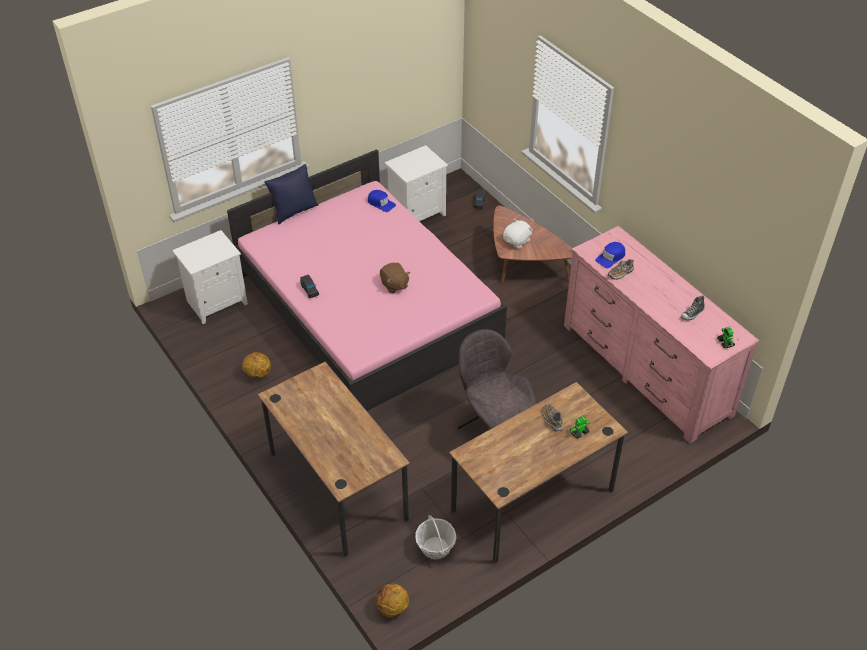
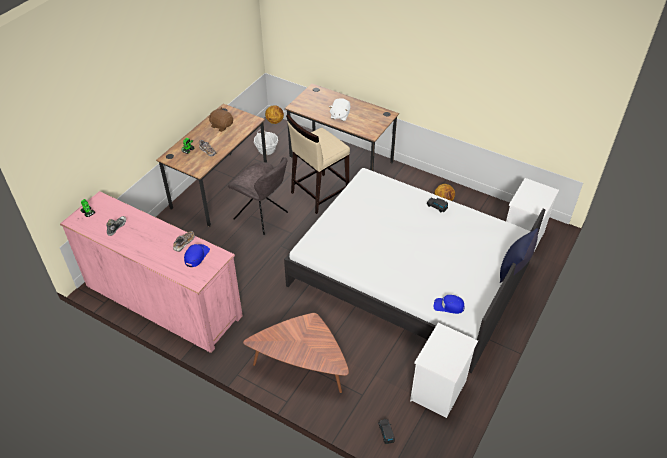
camera: 155 degrees right, 0 degrees up
(367, 307) = (409, 275): pink bed -> white bed
(394, 285) = (378, 232): brown plush toy -> brown plush toy (222, 126)
(402, 441) = (319, 193): none -> beige stool
(517, 241) = (307, 335): white plush toy -> white plush toy (340, 116)

